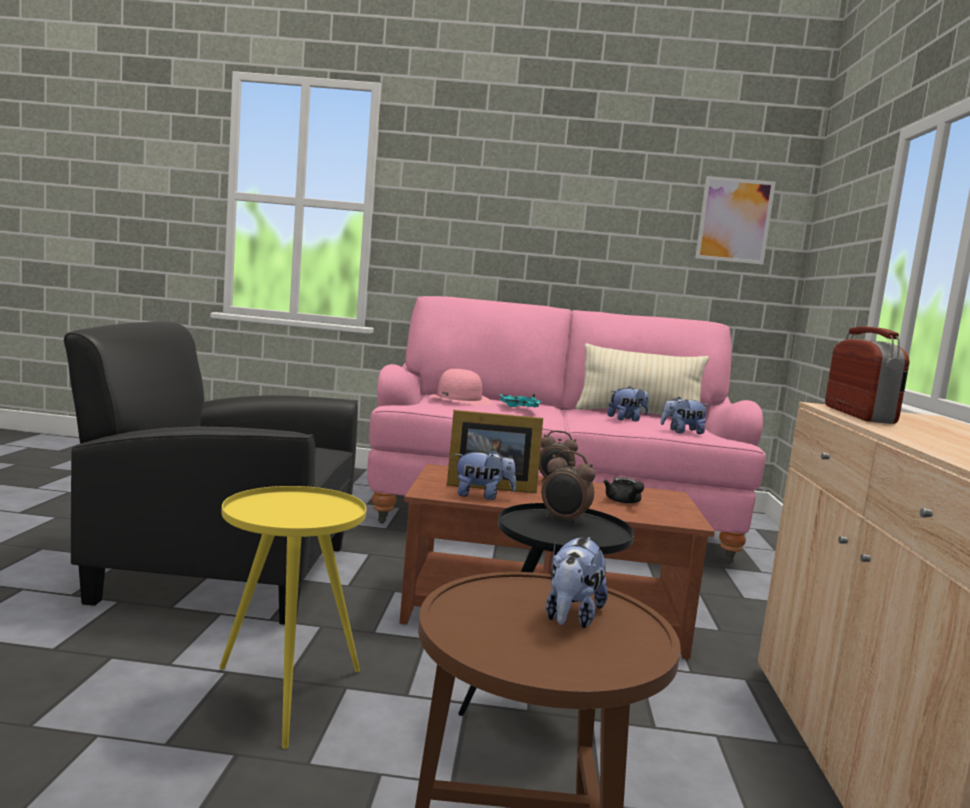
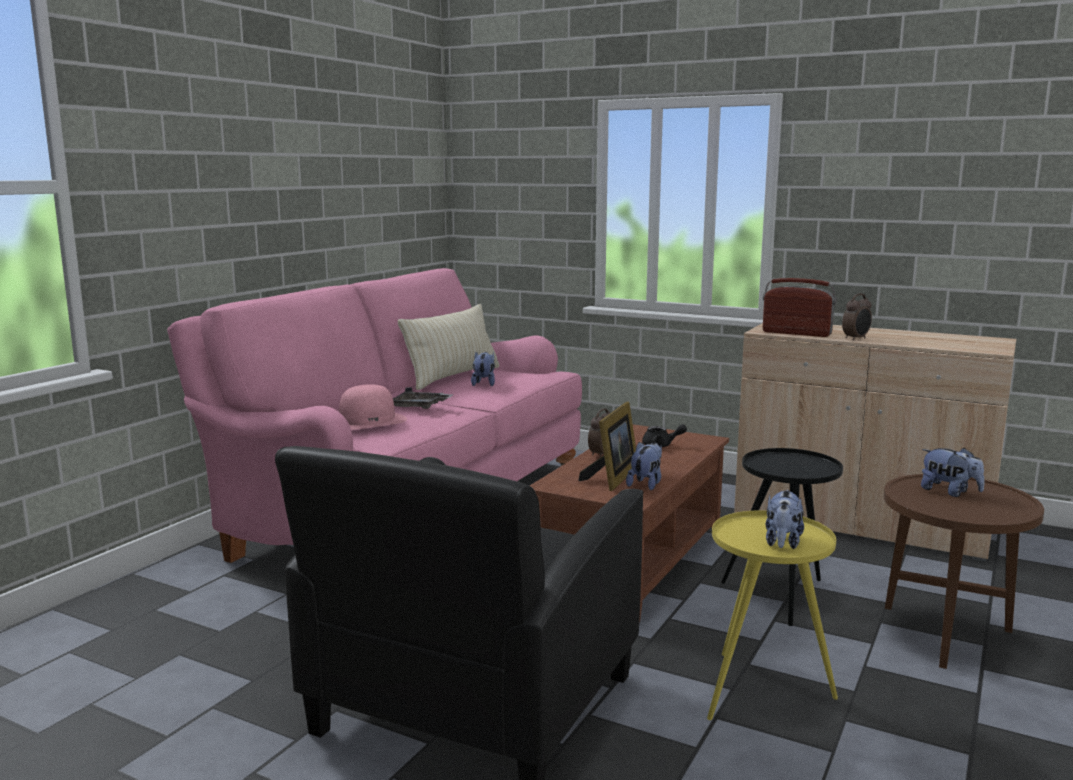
camera: 65 degrees left, 5 degrees up
(519, 407) = (420, 407): turquoise tray -> grey tray
(564, 520) = (770, 463): alarm clock -> alarm clock (856, 339)
(682, 432) = (533, 379): plush toy -> plush toy (782, 543)
(734, 220) = (406, 160): picture -> none

